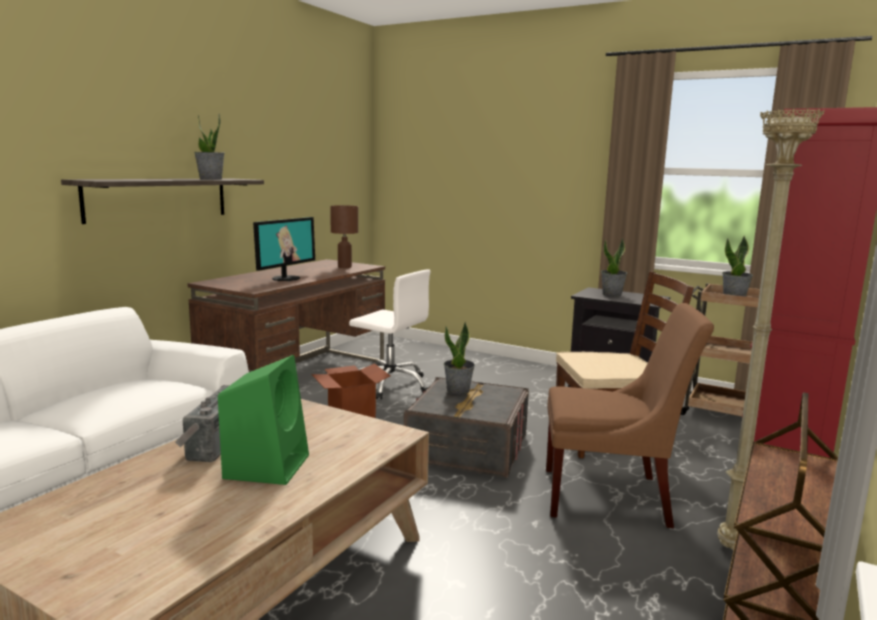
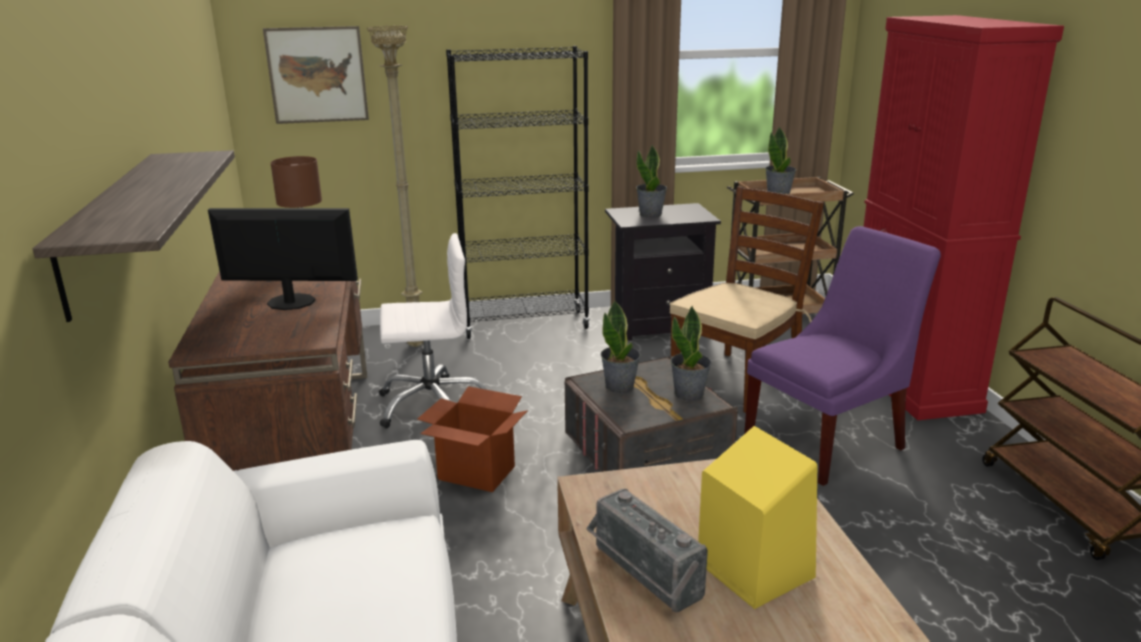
camera: 40 degrees left, 10 degrees up
(211, 179) = (186, 171): potted plant -> potted plant (689, 394)
(267, 465) = (752, 568): green speaker -> yellow speaker
(285, 278) = (290, 302): monitor -> monitor turned 75 degrees counterclockwise
(420, 170) = (317, 75): none -> picture
(518, 366) = (525, 325): none -> black bookcase
(612, 497) = (829, 441): brown chair -> purple chair
(729, 547) = (953, 446): beige floor lamp -> beige floor lamp (415, 346)

